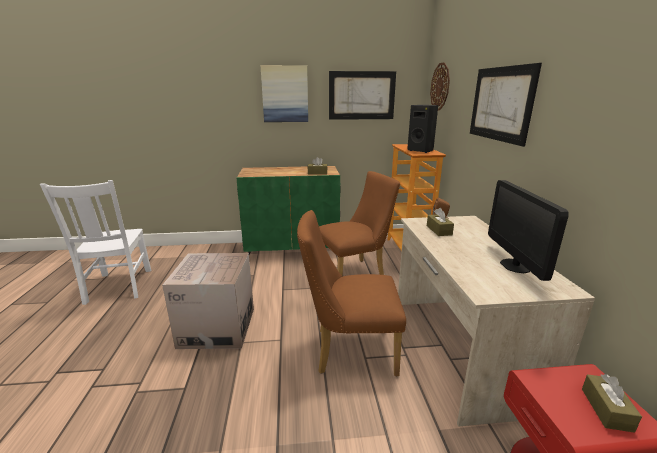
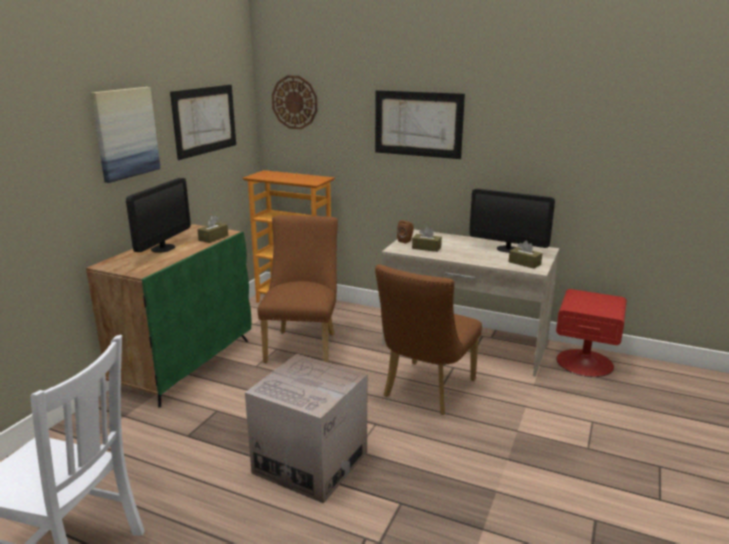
camera: 60 degrees left, 0 degrees up
(286, 170) = (163, 248): none -> monitor
(421, 151) = (303, 178): black speaker -> none
(606, 409) = (602, 301): brown tissue box -> brown tissue box (524, 263)

